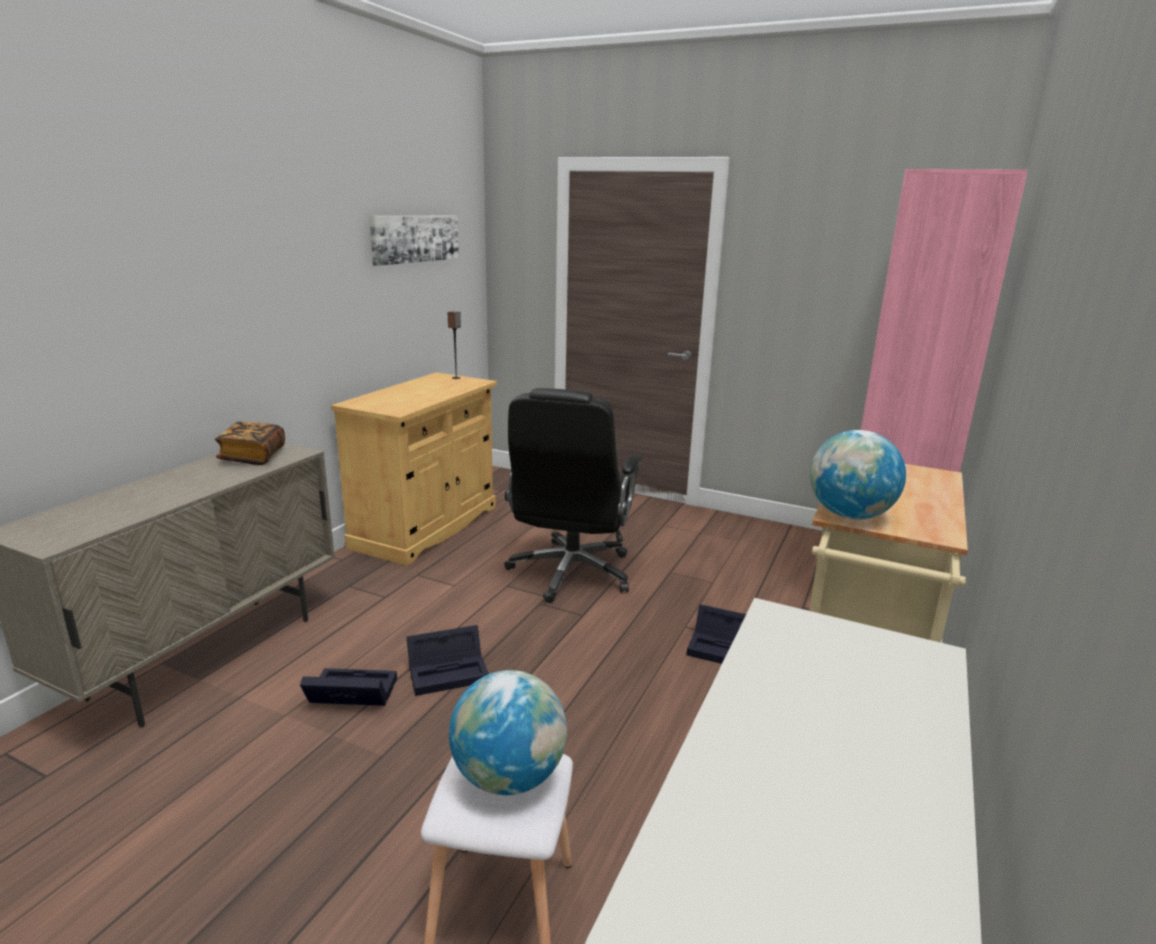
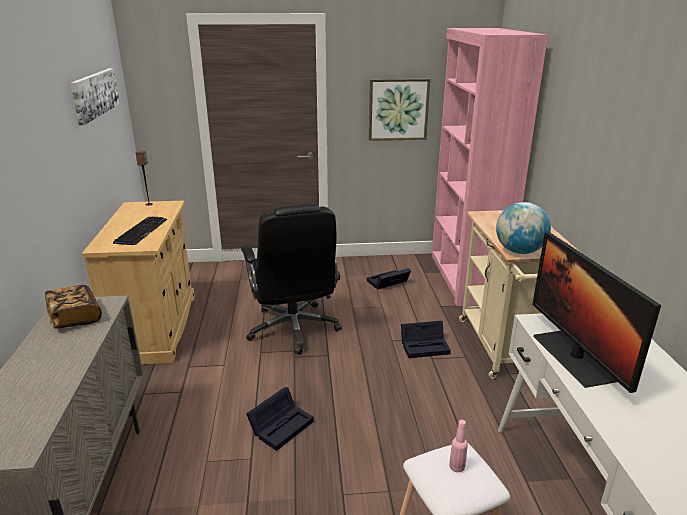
camera: 30 degrees left, 5 degrees up
(349, 695) = (230, 470): black storage box -> black storage box (387, 283)
(410, 399) = (141, 231): none -> keyboard
(509, 777) = (457, 467): globe -> pink bottle
(772, 680) = (574, 357): none -> monitor
(823, 302) = (398, 109): none -> picture

